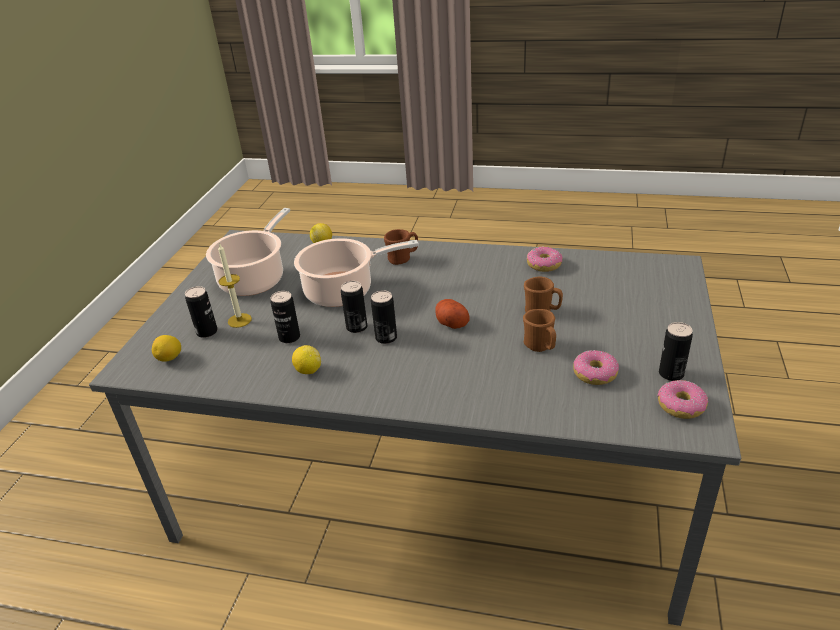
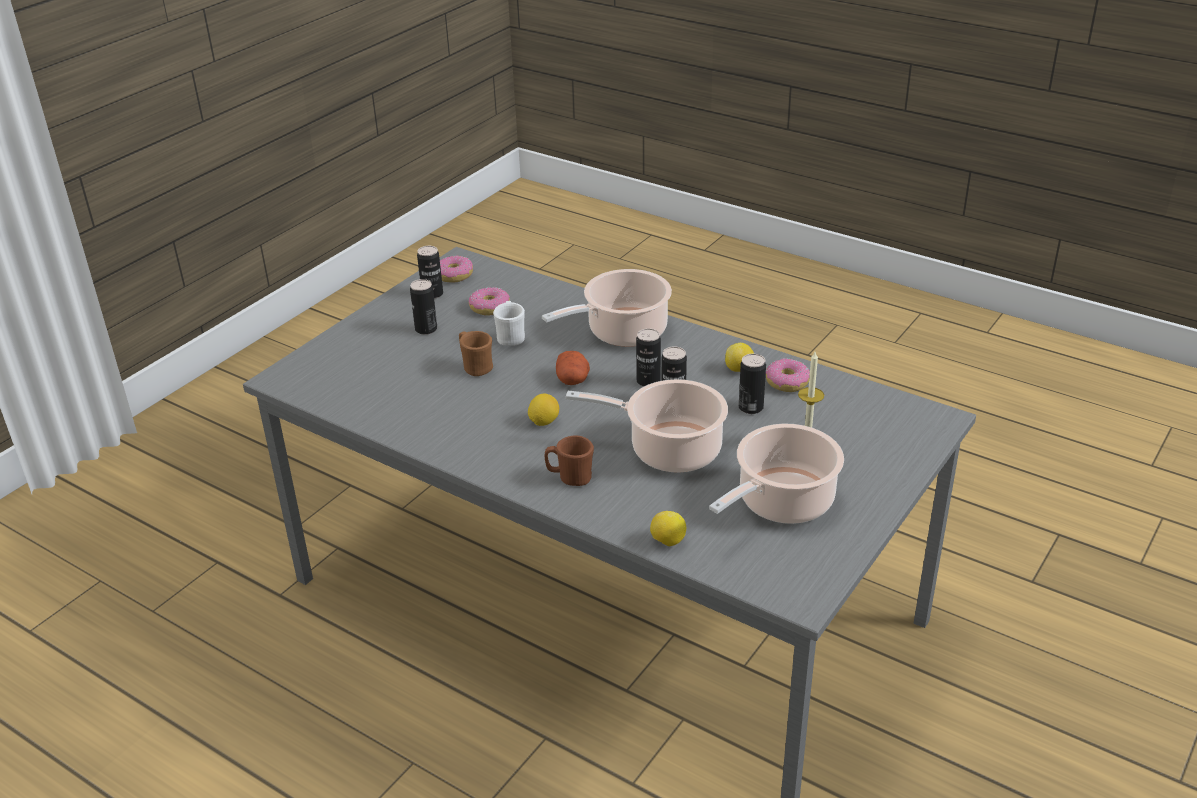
camera: 160 degrees left, 0 degrees up
(170, 358) = (888, 418): lemon -> lemon (544, 422)
(207, 332) = (847, 439): can -> can (426, 329)
(439, 381) = (622, 332): none -> cooking pot
(540, 347) = (510, 337): brown mug -> white mug
(544, 265) = (413, 418): donut -> donut (787, 382)

